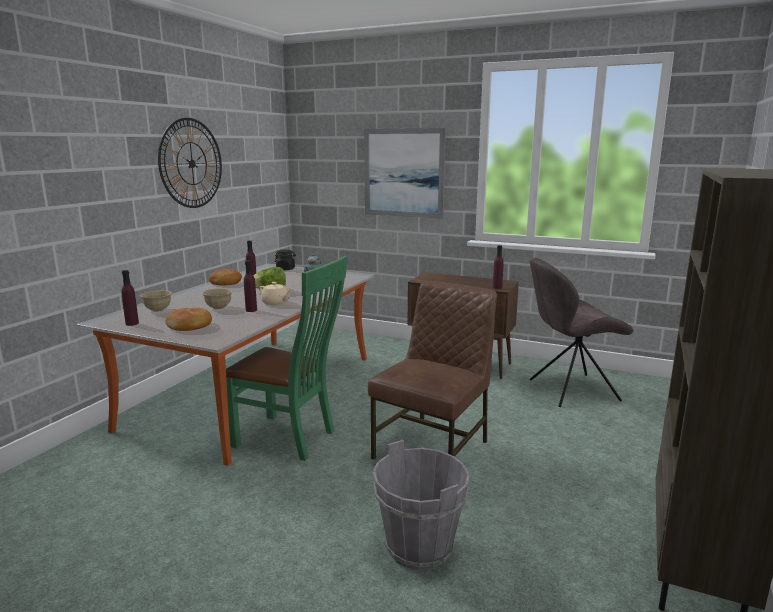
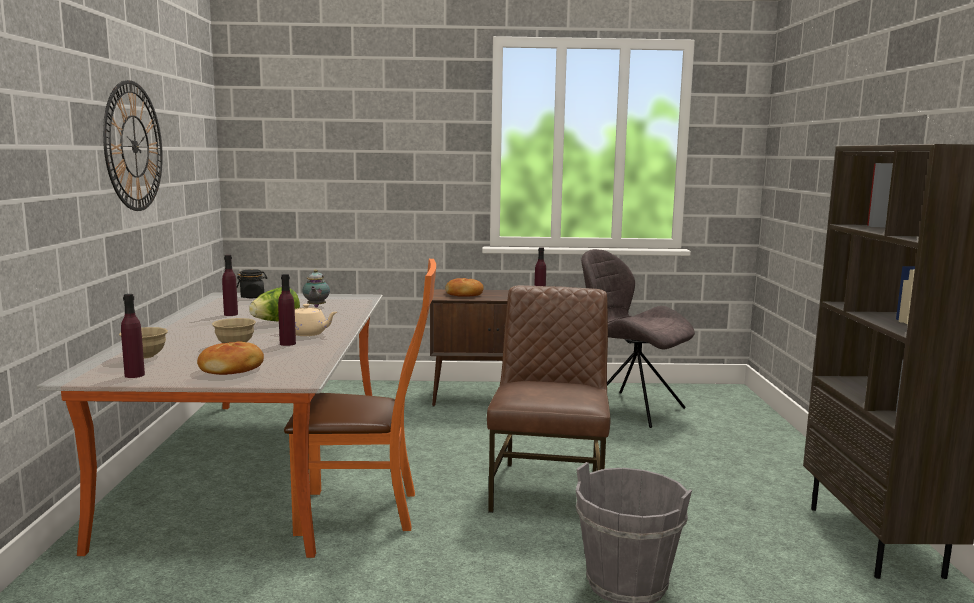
camera: 25 degrees left, 5 degrees down
(225, 283) = (191, 318): bread -> bread (464, 294)
(290, 439) = (366, 511): green chair -> orange chair
(403, 173) = (393, 166): picture -> none
(570, 390) = (630, 408): grey chair -> grey chair turned 75 degrees clockwise

